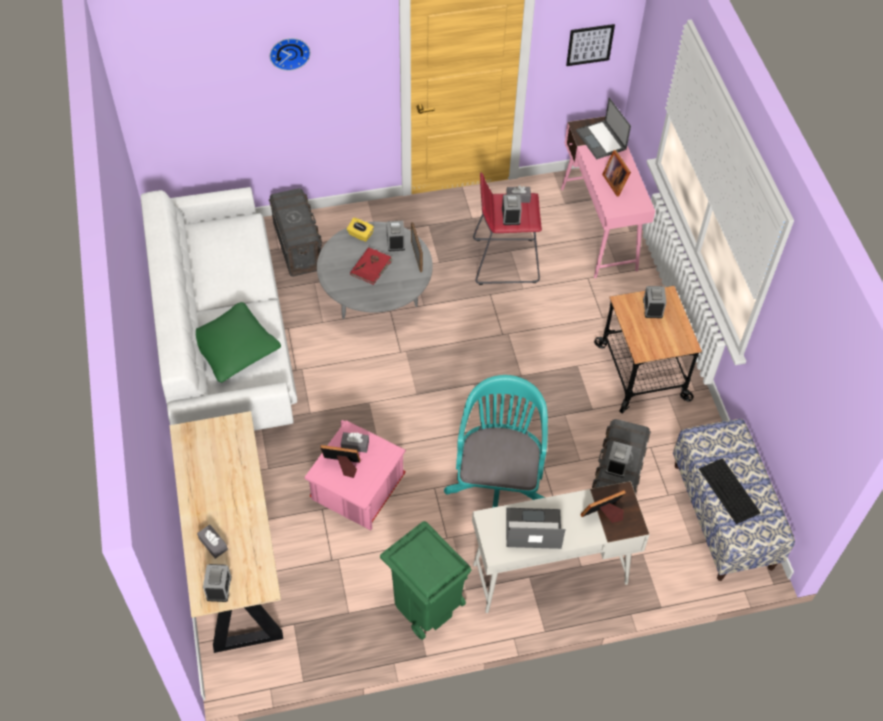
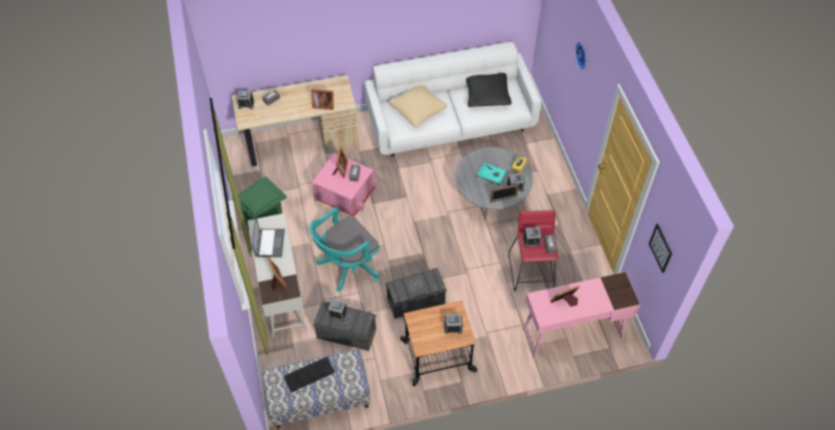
camera: 90 degrees right, 0 degrees up
(216, 258) = (487, 95): none -> black pillow
(233, 349) = (418, 109): green pillow -> beige pillow
(238, 461) = (323, 105): none -> picture frame
(298, 247) = (528, 153): grey storage box -> grey storage box (416, 302)
(371, 267) = (491, 175): red book -> turquoise book
(498, 482) = (347, 266): turquoise office chair -> turquoise office chair turned 135 degrees clockwise
(601, 140) = (609, 294): laptop -> none

